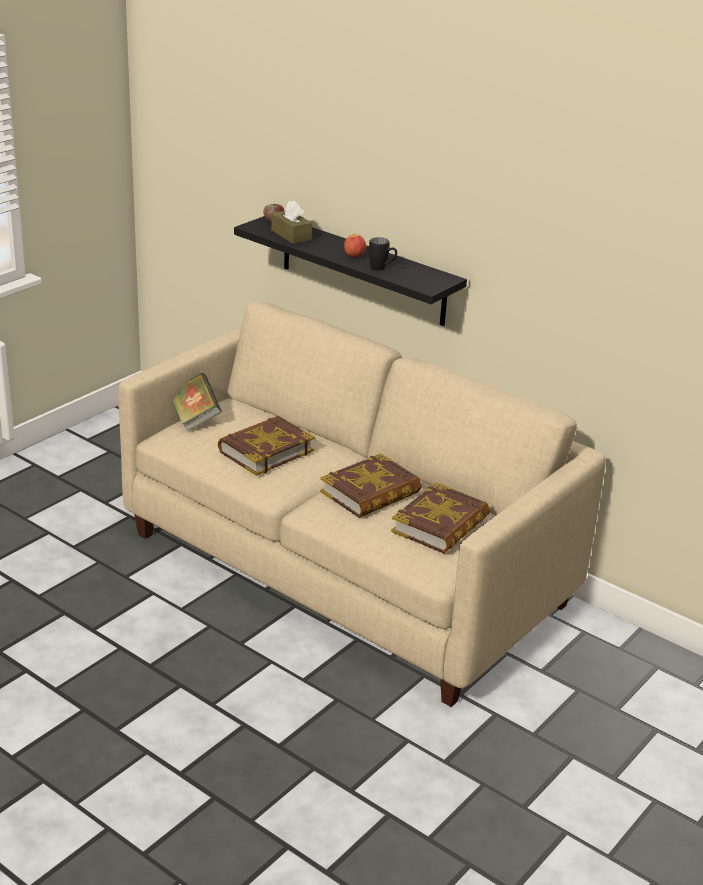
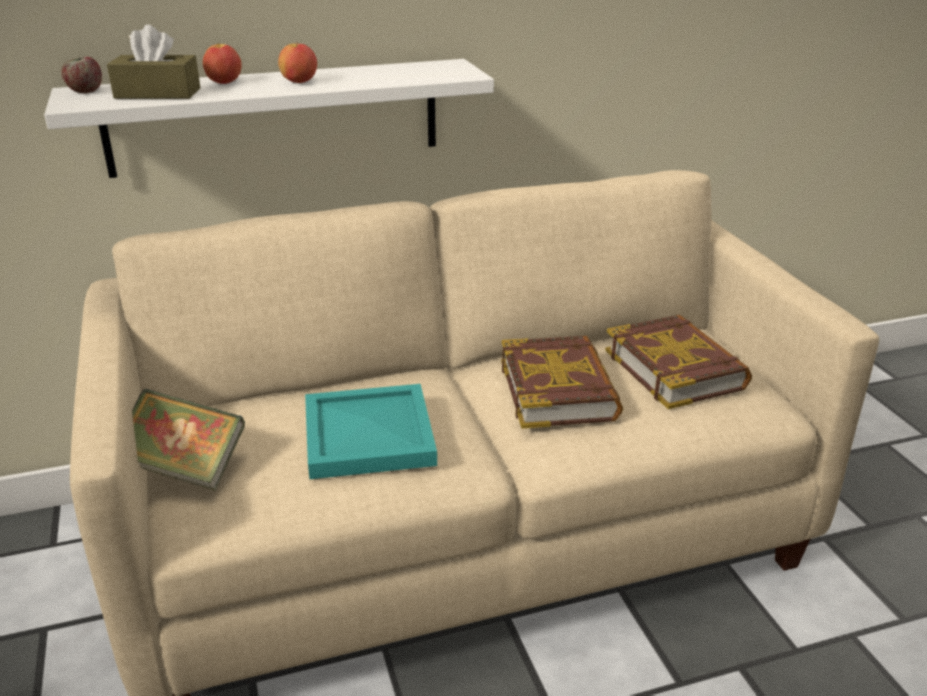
camera: 55 degrees left, 0 degrees up
(265, 451) = (366, 434): book -> turquoise tray
(328, 241) = (224, 82): none -> apple
(363, 270) = (275, 117): black shelf -> white shelf
(382, 269) = (369, 79): black mug -> none

